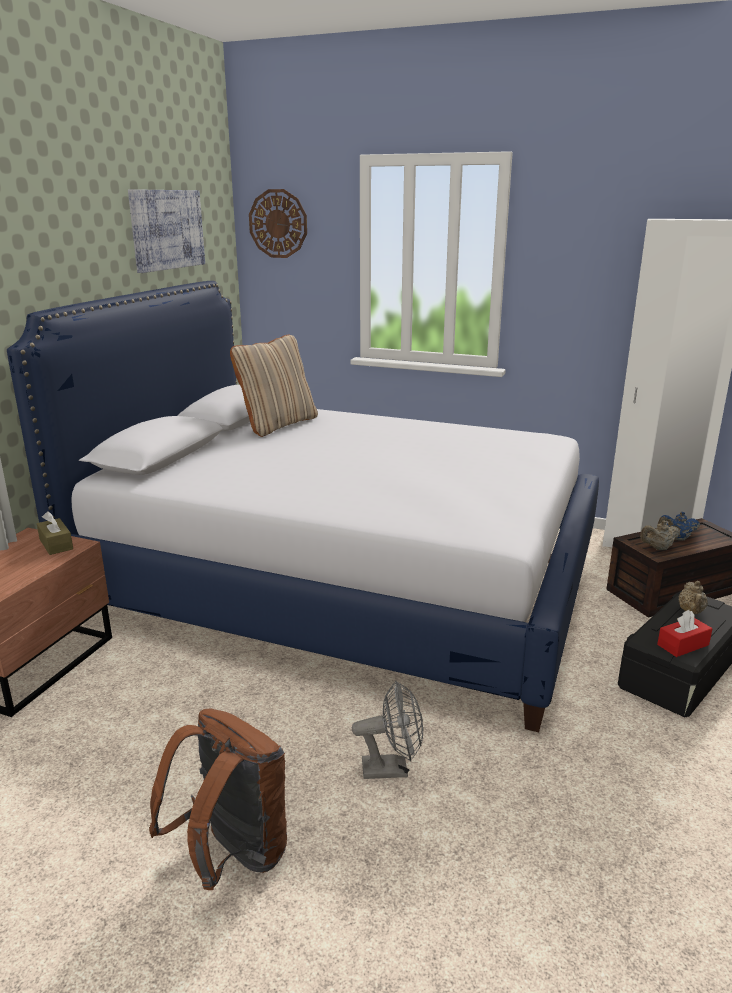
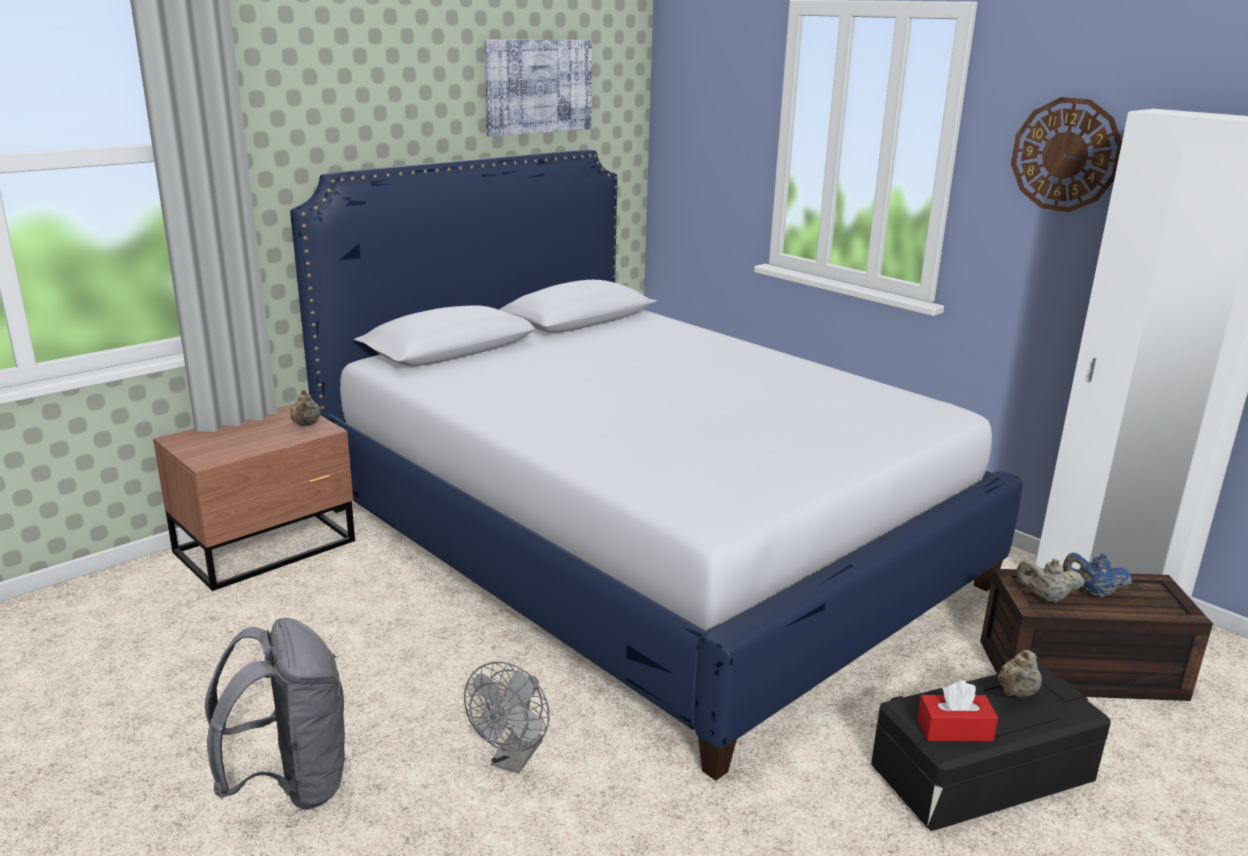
camera: 25 degrees right, 0 degrees up
(56, 544) = (306, 425): brown tissue box -> beige teapot
(232, 855) = (291, 784): brown backpack -> grey backpack
(277, 425) = (615, 335): beige pillow -> none
(278, 223) = (694, 83): wall clock -> wall clock (1066, 155)
(392, 768) = (513, 760): grey fan -> grey fan turned 90 degrees clockwise

